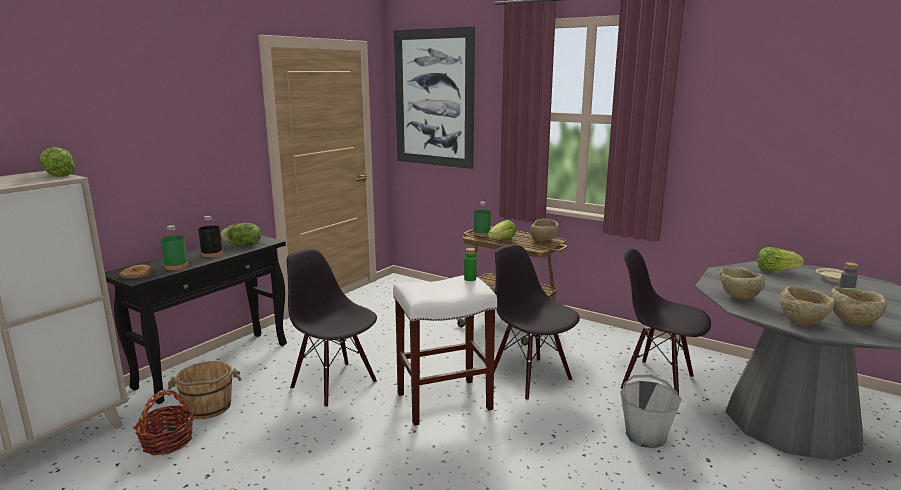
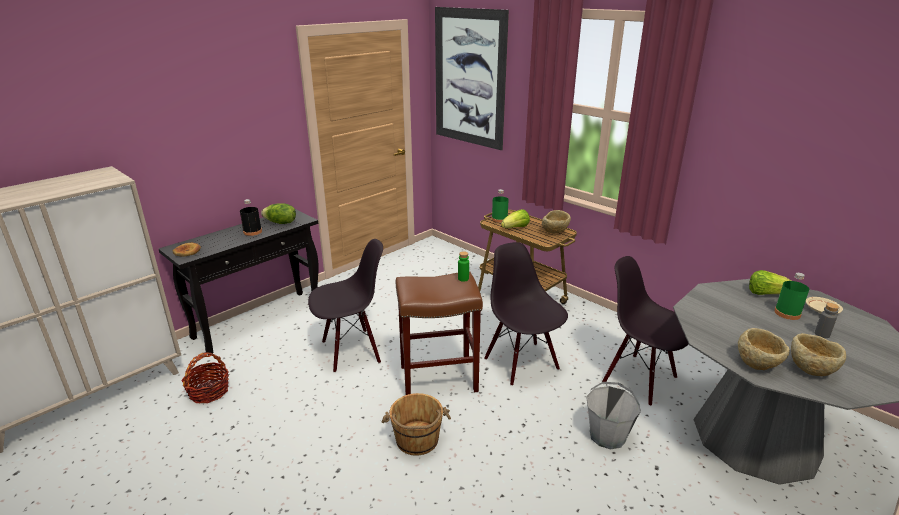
camera: 10 degrees right, 10 degrees up
(57, 175) = (112, 176): lettuce -> none
(176, 266) = (220, 244): green bottle -> green bottle (787, 313)
(208, 407) = (245, 362): brown bucket -> brown bucket (417, 440)
(335, 384) = (351, 351): black chair -> black chair turned 105 degrees clockwise
(445, 400) = (439, 378): white stool -> brown stool
(738, 297) = (708, 326): beige bowl -> none

